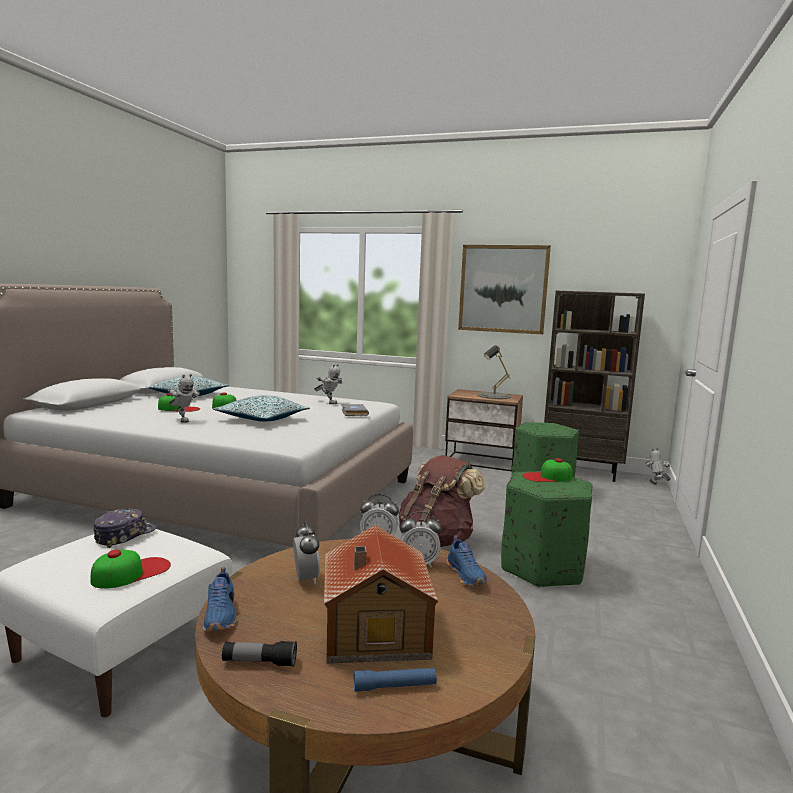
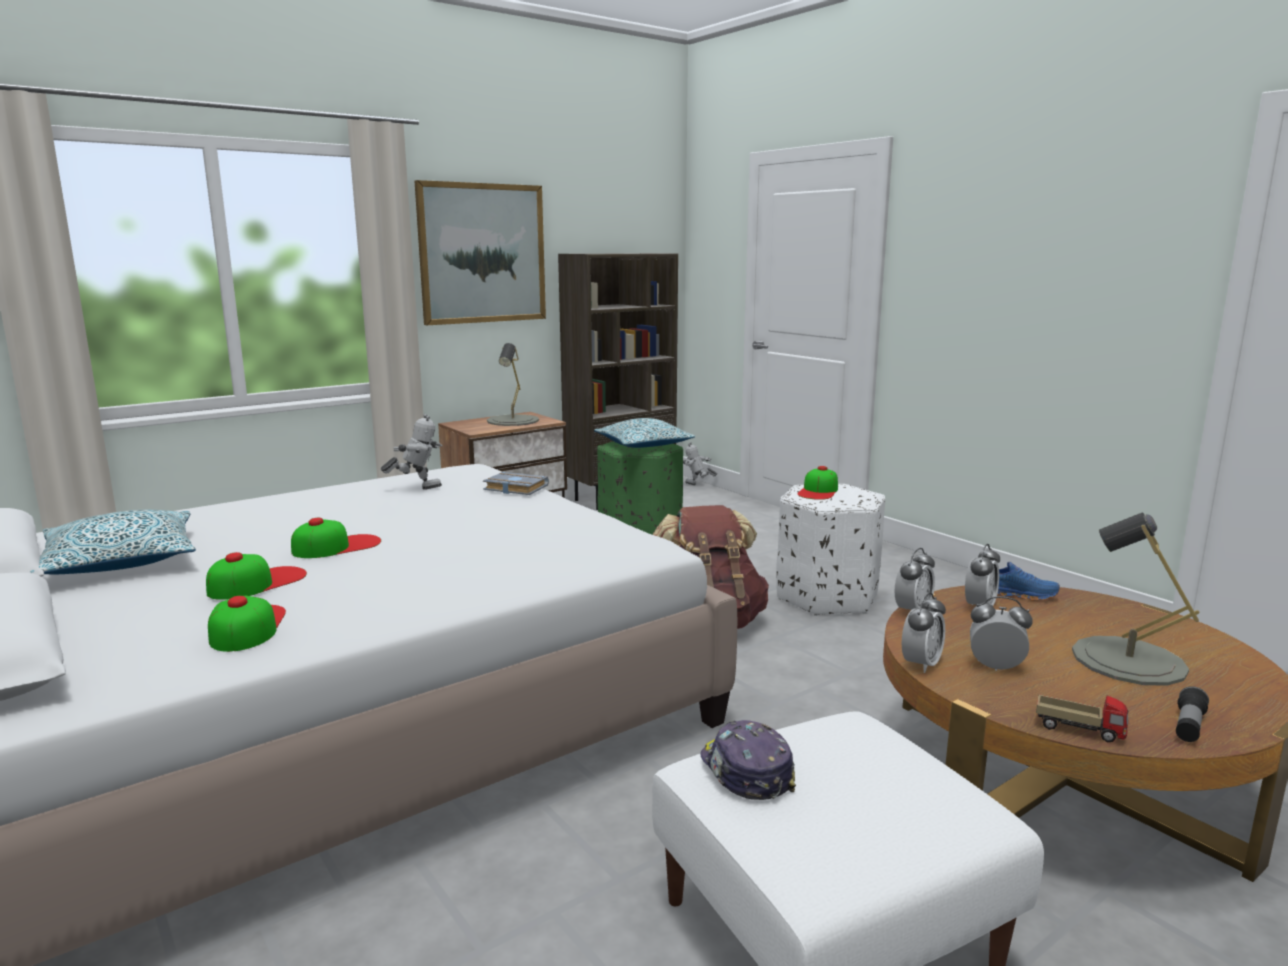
camera: 55 degrees left, 5 degrees up
(131, 572) = (903, 781): cap -> cap (247, 627)
(183, 420) = (374, 592): toy robot -> none
(221, 616) = (1079, 730): blue shoe -> toy truck
(262, 419) = (470, 539): pillow -> pillow (644, 445)
(287, 555) = (921, 664): none -> alarm clock
(373, 631) = (1128, 660): toy house -> grey table lamp
(395, 686) = (1231, 675): blue flashlight -> none
(542, 568) = (827, 597): green ottoman -> white ottoman

